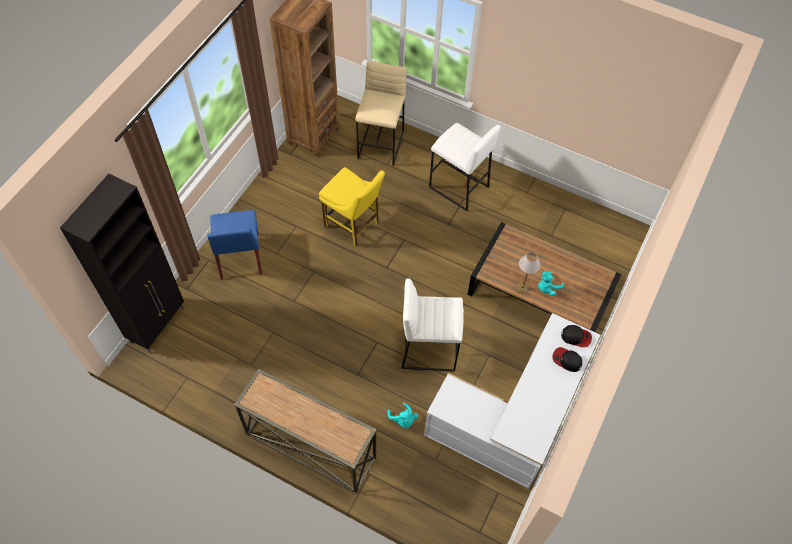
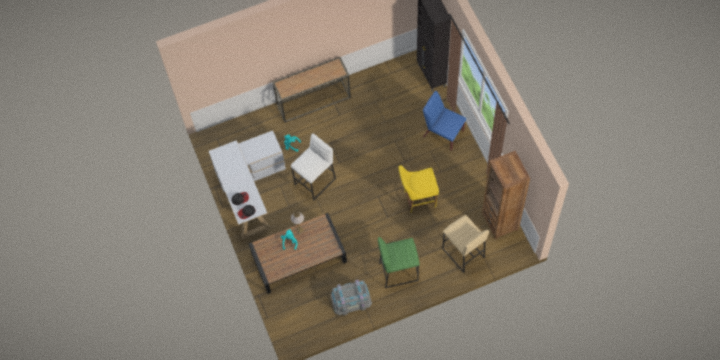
camera: 135 degrees right, 5 degrees up
(458, 187) = (398, 271): white stool -> green stool
(534, 208) = (351, 300): none -> grey storage box

